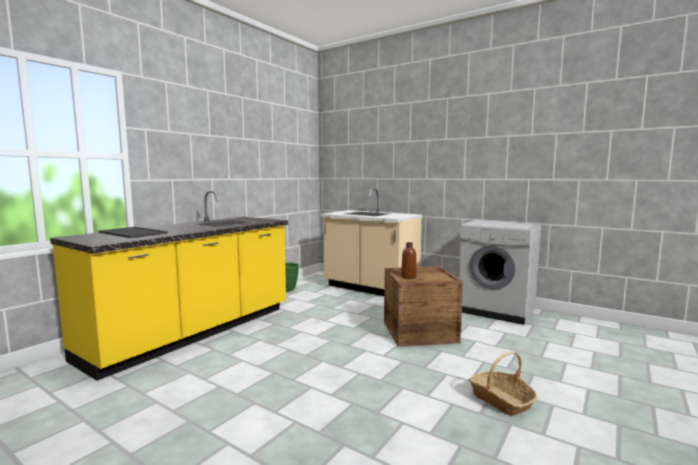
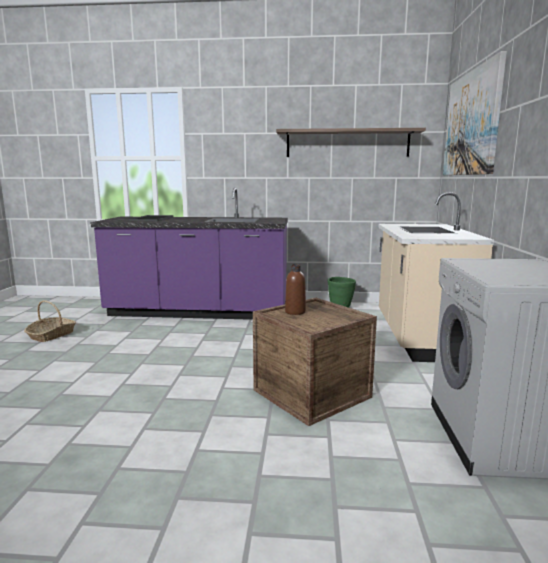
camera: 60 degrees right, 5 degrees up
(194, 332) = (198, 312): yellow counter -> purple counter
(270, 150) = (347, 143): none -> shelf
(368, 144) = (471, 123): none -> picture
(501, 400) = (156, 480): basket -> basket (51, 335)

